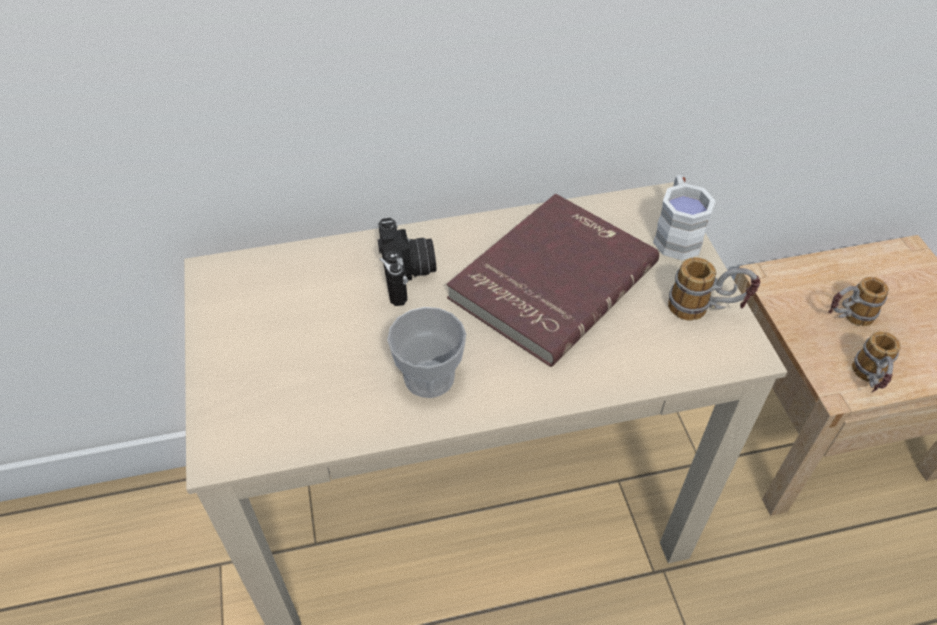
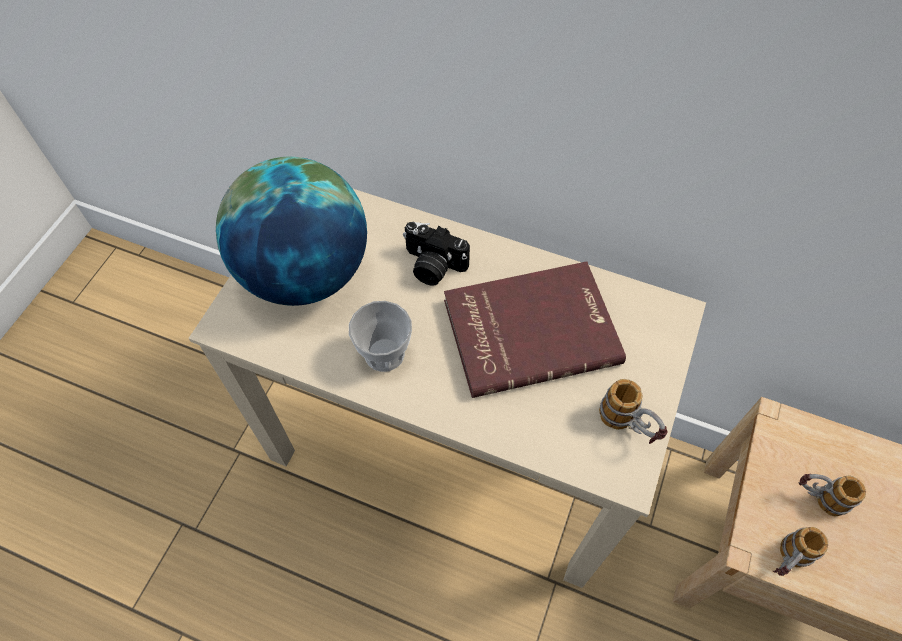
camera: 35 degrees right, 10 degrees up
(275, 350) = (305, 273): none -> globe
(408, 274) = (432, 266): camera -> camera turned 90 degrees clockwise
(676, 234) = (663, 348): white mug -> none

